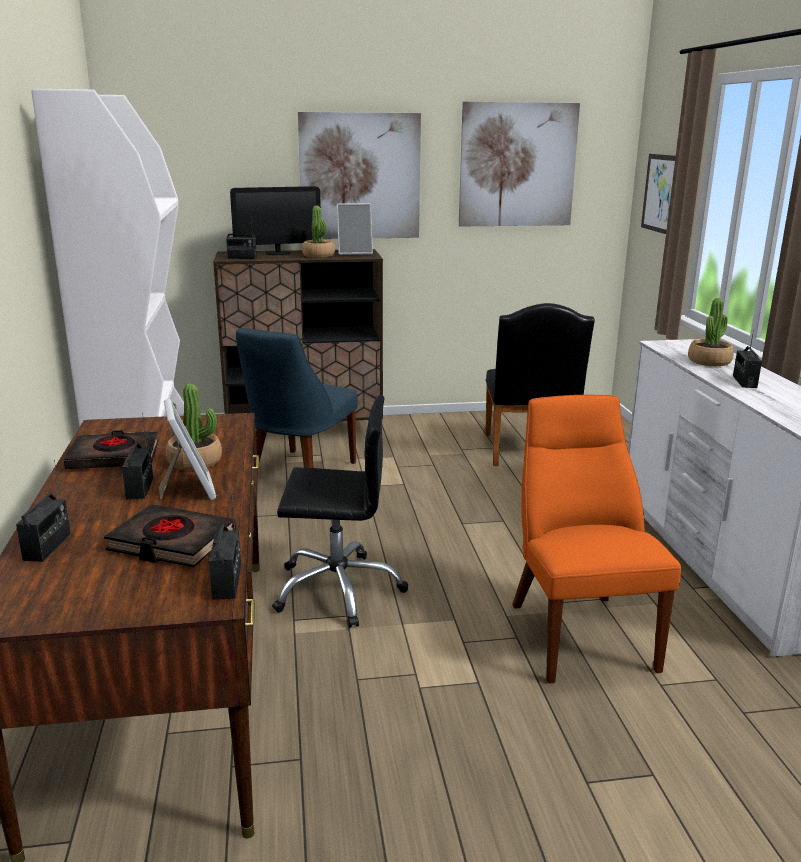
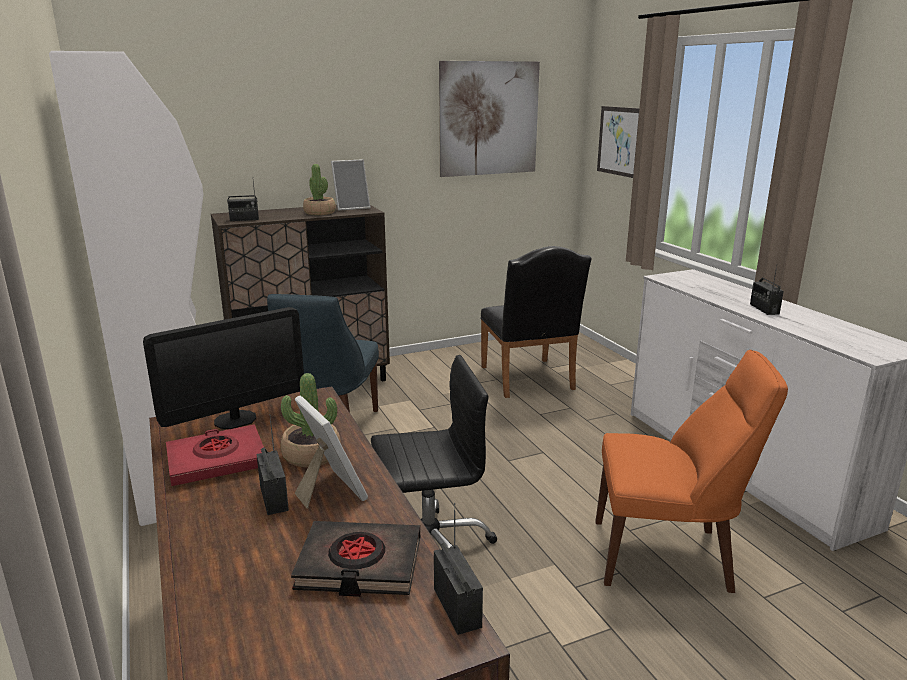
camera: 15 degrees left, 0 degrees up
(47, 547) = (217, 598): radio -> none
(114, 457) = (217, 461): black book -> red book
(278, 253) = (276, 212): monitor -> monitor (235, 419)
(360, 176) = (348, 133): picture -> none
(578, 632) = (668, 556): orange chair -> orange chair turned 120 degrees clockwise
(709, 361) = (718, 291): potted plant -> none

